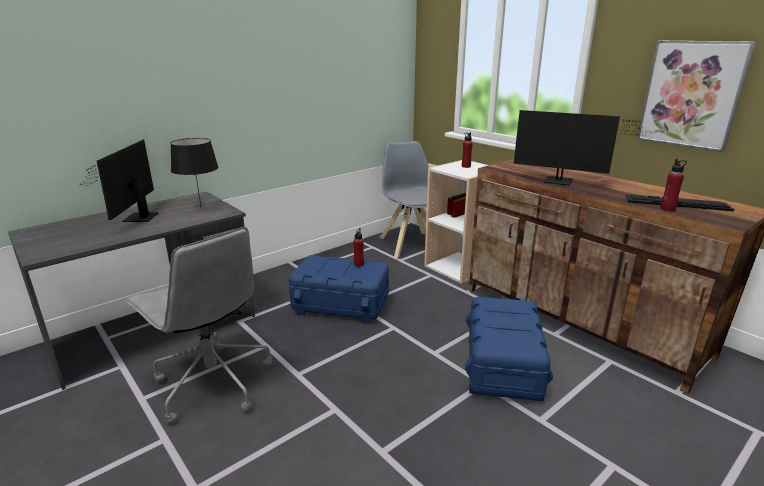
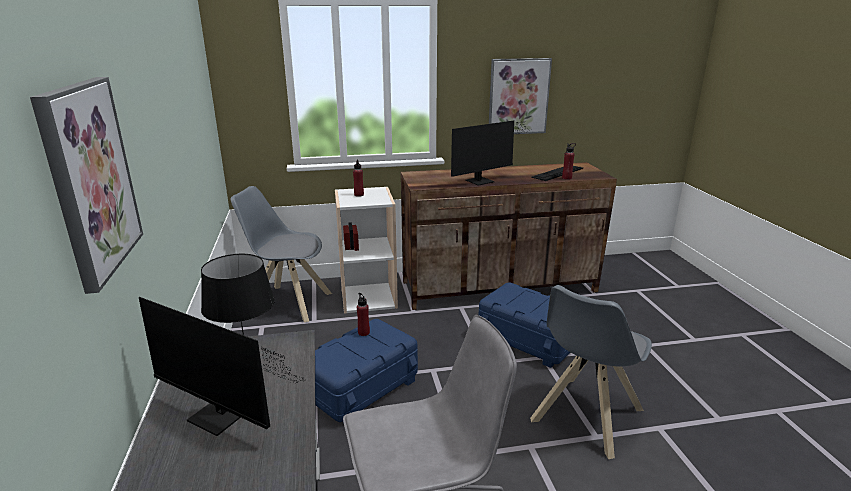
camera: 60 degrees left, 0 degrees up
(135, 68) = (90, 179): none -> picture
(408, 437) = (585, 417): none -> grey chair

